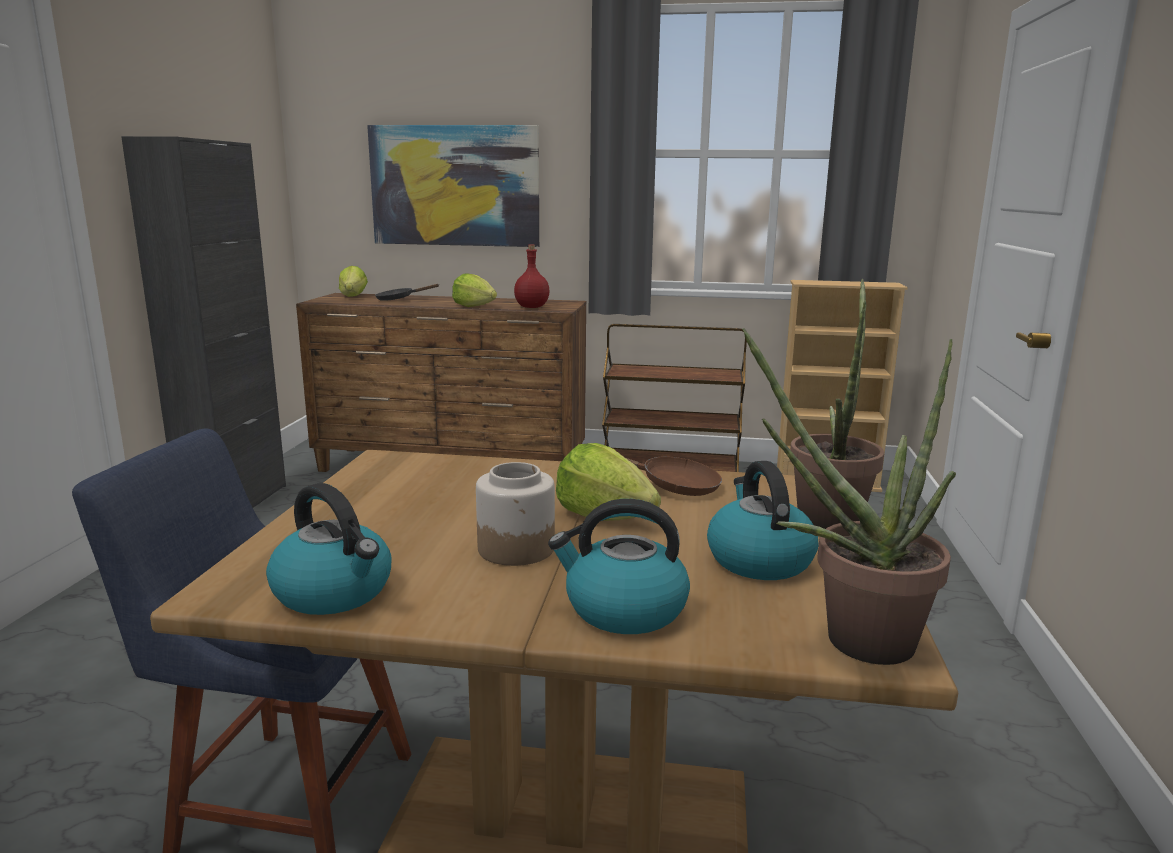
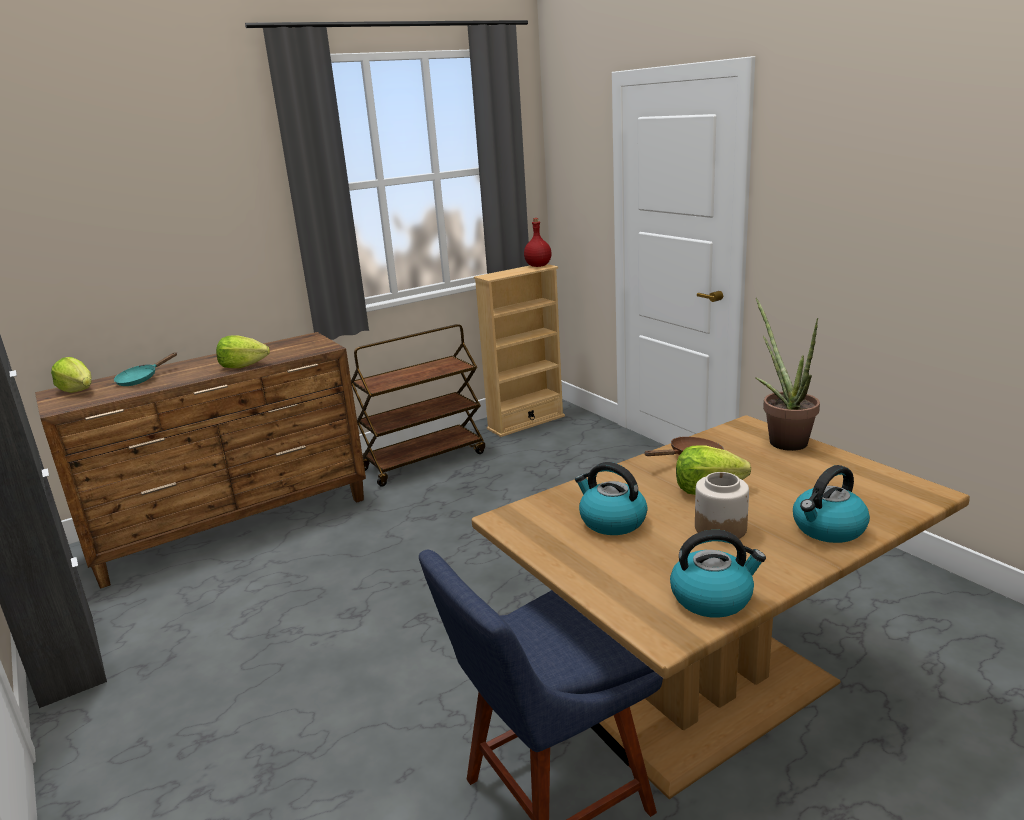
camera: 40 degrees left, 5 degrees up
(399, 299) = (141, 379): black frying pan -> turquoise frying pan
(455, 186) = (145, 247): picture -> none
(532, 307) = (296, 352): red bottle -> red bottle (538, 266)
(758, 559) = (812, 477): kettle -> kettle (611, 521)
(850, 640) = (912, 495): potted plant -> none

